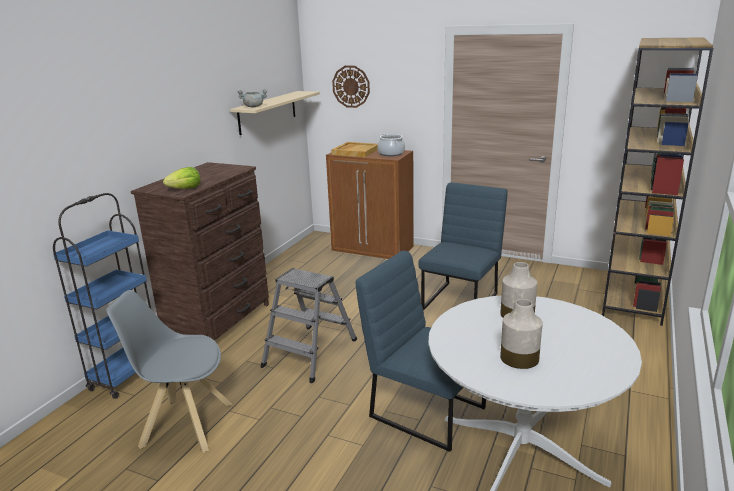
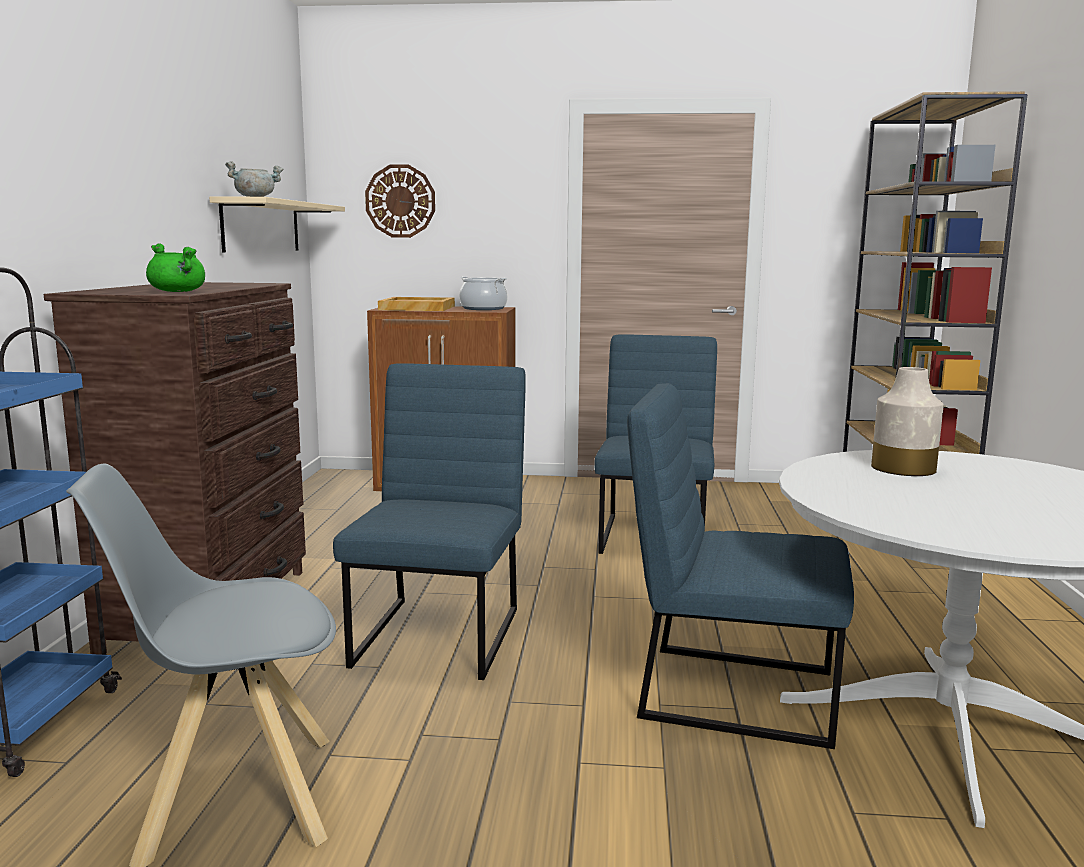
camera: 20 degrees left, 10 degrees down
(185, 189) = (178, 291): lettuce -> green cooking pot
(310, 352) = (441, 634): grey step ladder -> blue chair
(519, 358) = (992, 511): beige vase -> none

